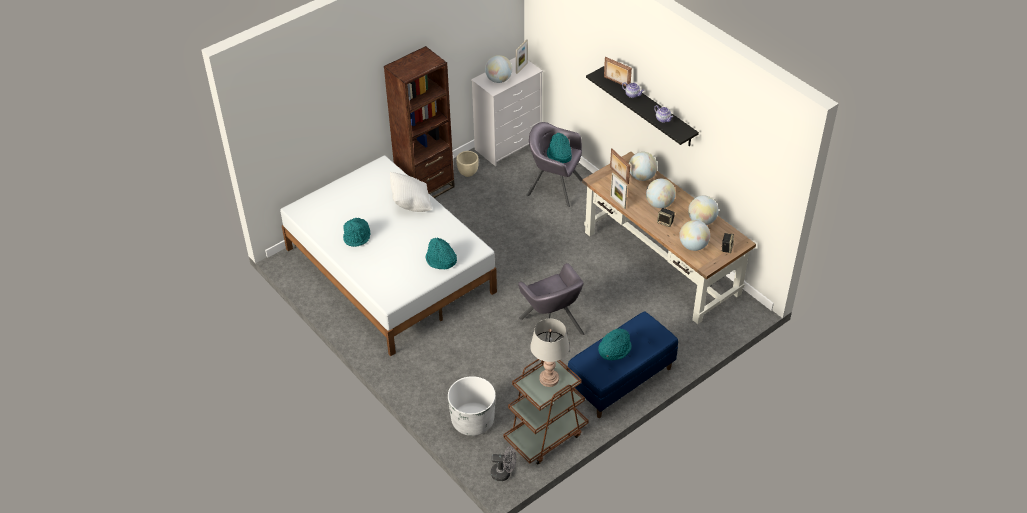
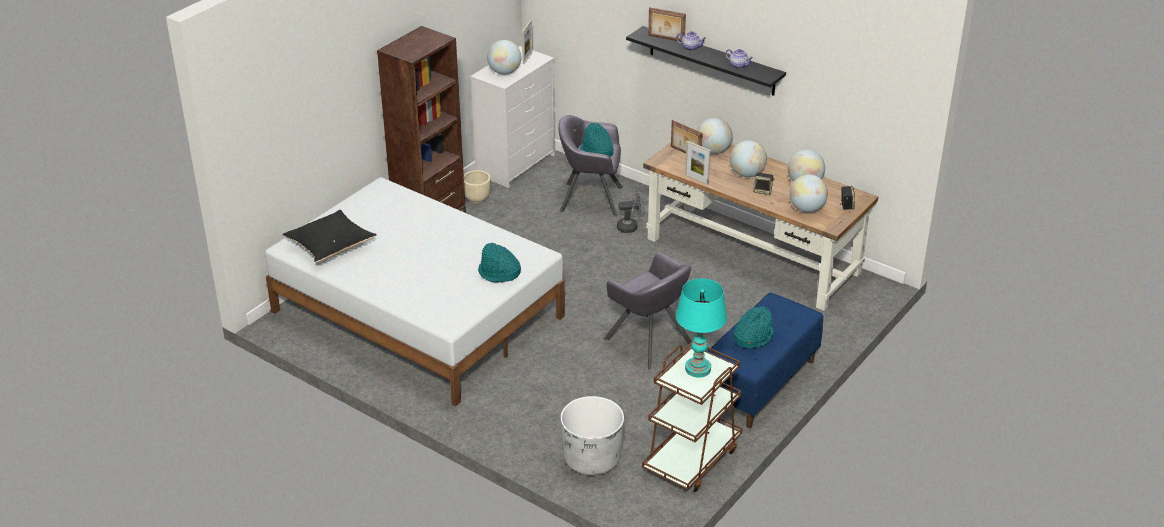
camera: 15 degrees left, 10 degrees down
(327, 214) = (331, 247): none -> black pillow
(357, 237) = (380, 265): turquoise hat -> none
(411, 204) = (436, 221): white pillow -> none
(504, 473) = (656, 510): grey fan -> grey fan (630, 227)
(549, 379) = (698, 369): grey table lamp -> turquoise table lamp

